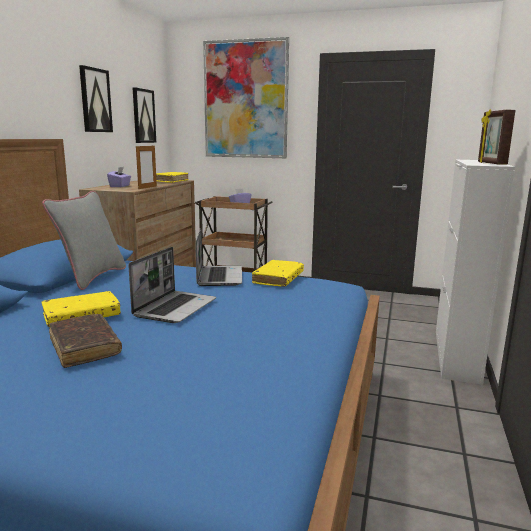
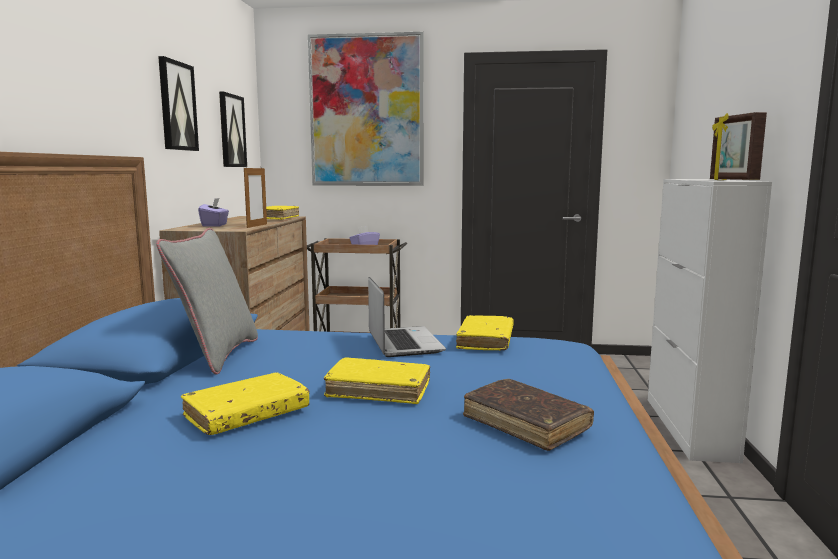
camera: 10 degrees left, 5 degrees down
(85, 347) = (289, 463): brown book -> brown book (526, 424)
(175, 308) = (378, 390): laptop -> yellow book

